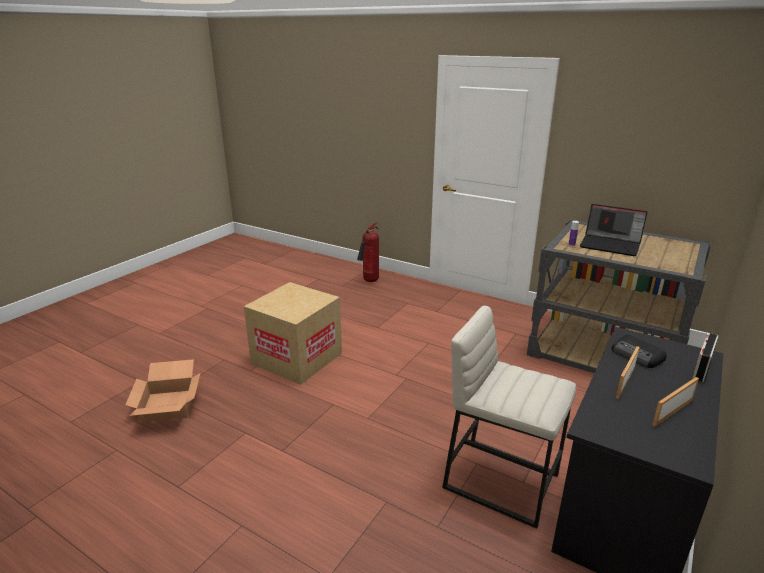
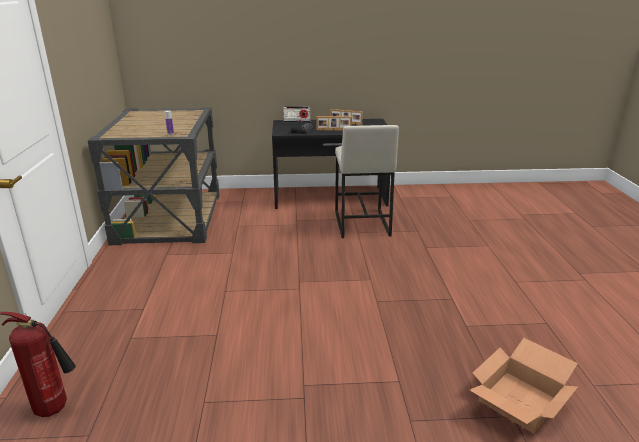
camera: 125 degrees left, 0 degrees up
(297, 358) = (339, 360): cardboard box -> none
(611, 245) = (159, 125): laptop -> none

